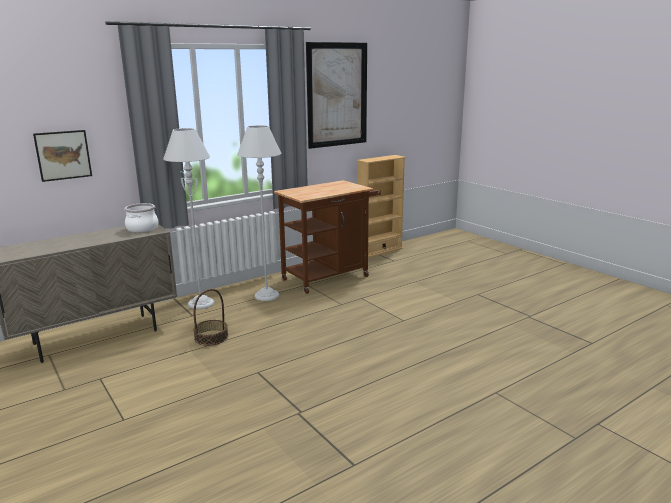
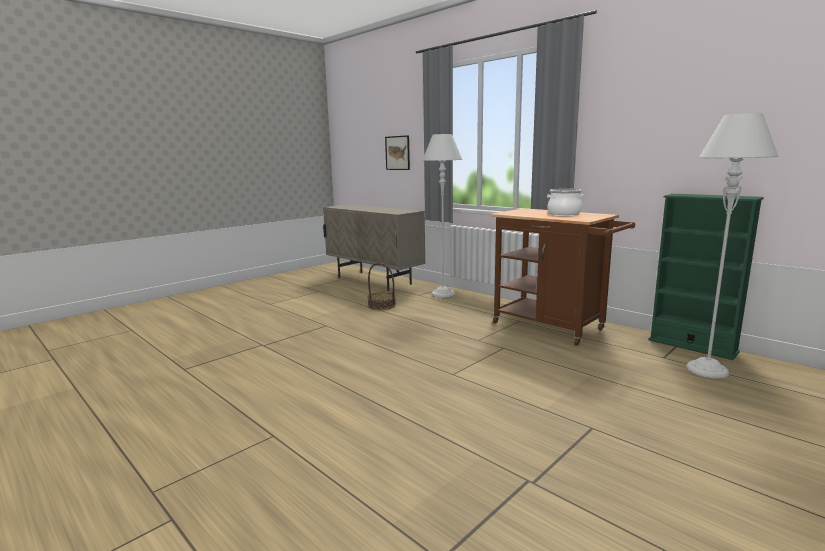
camera: 80 degrees right, 5 degrees down
(142, 228) = (402, 211): cooking pot -> cooking pot (564, 213)
(267, 295) = (476, 310): grey floor lamp -> grey floor lamp (707, 370)
(337, 95) = (649, 97): picture -> none
(379, 251) = (692, 346): beige bookcase -> green bookcase

